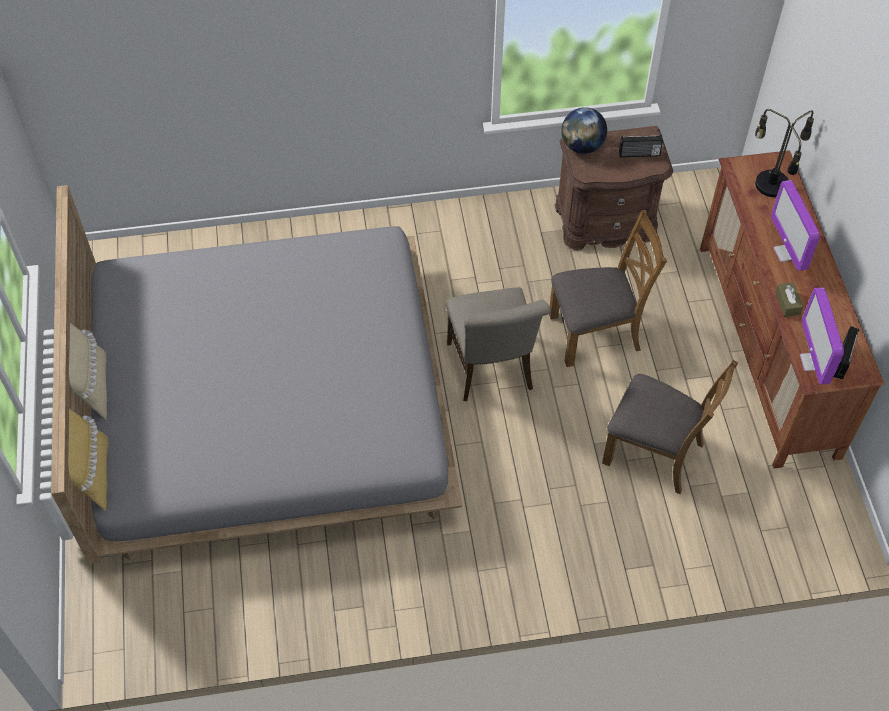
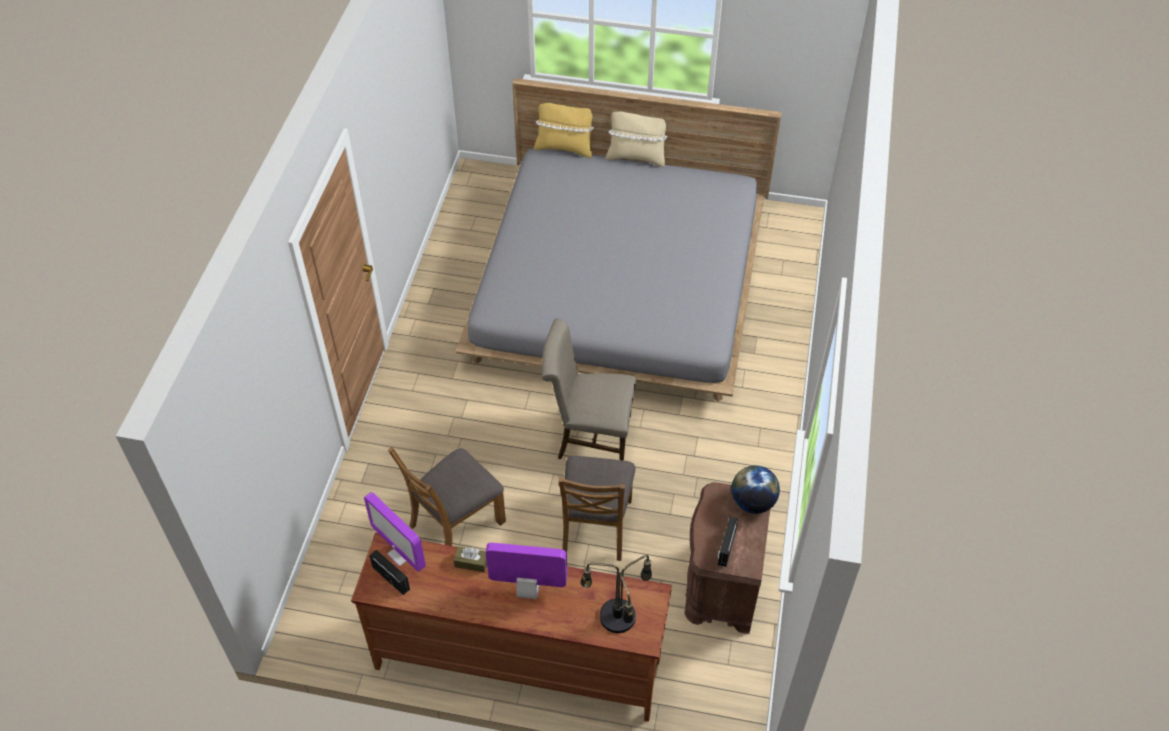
camera: 110 degrees right, 5 degrees down
(813, 362) = (401, 553): monitor -> monitor turned 150 degrees counterclockwise

